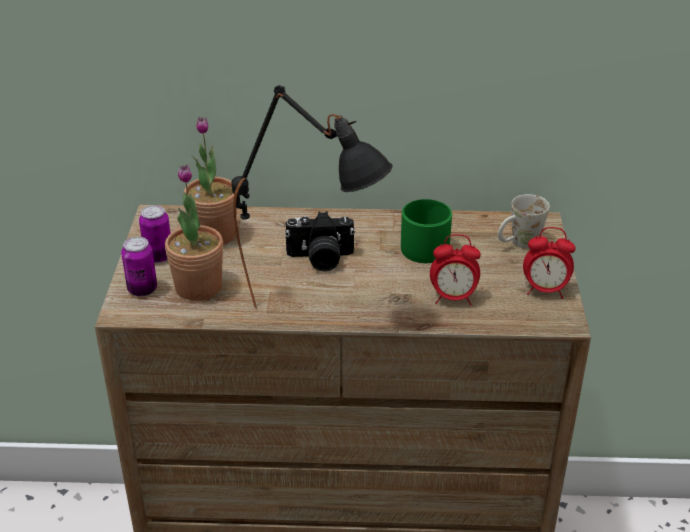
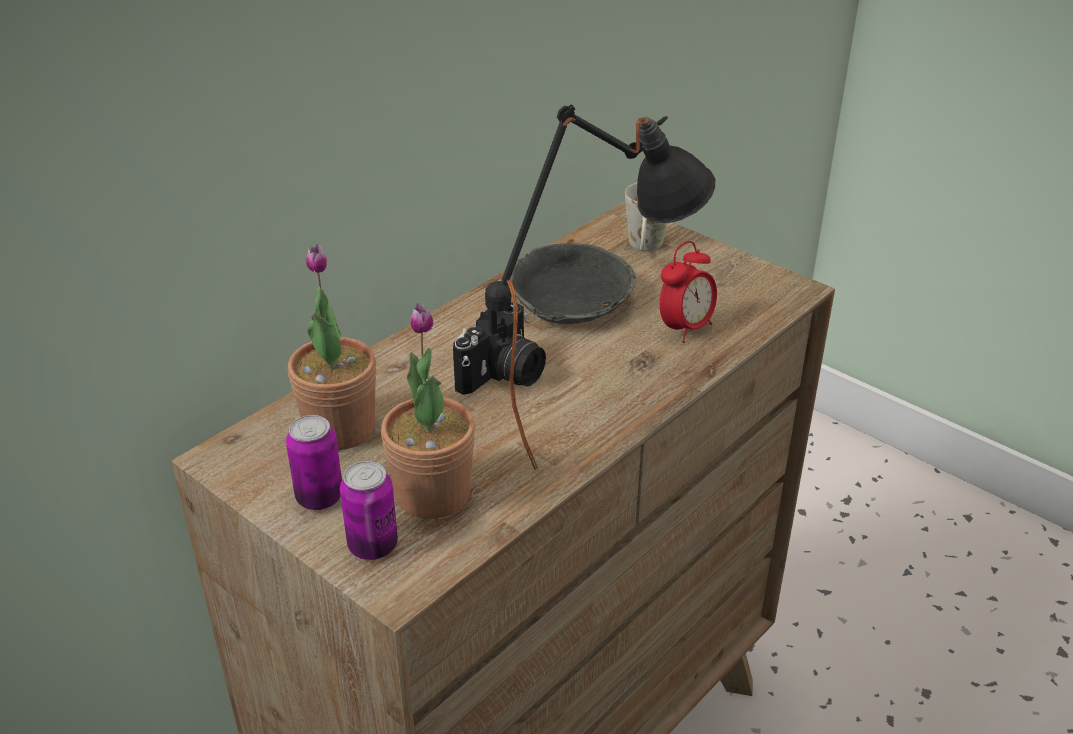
camera: 50 degrees left, 0 degrees up
(422, 245) = (570, 300): green mug -> grey bowl
(545, 290) = (737, 273): alarm clock -> none

